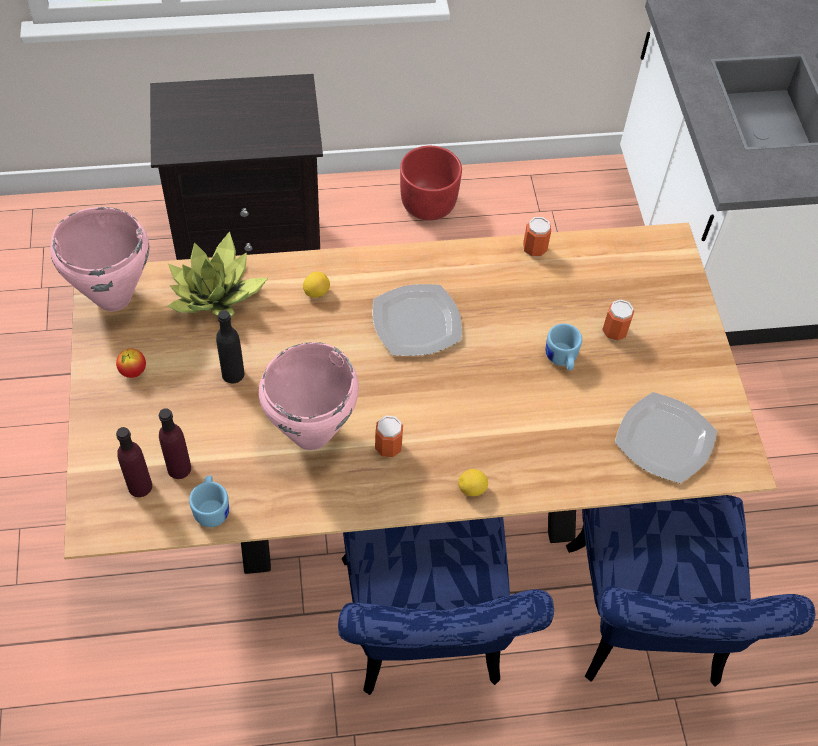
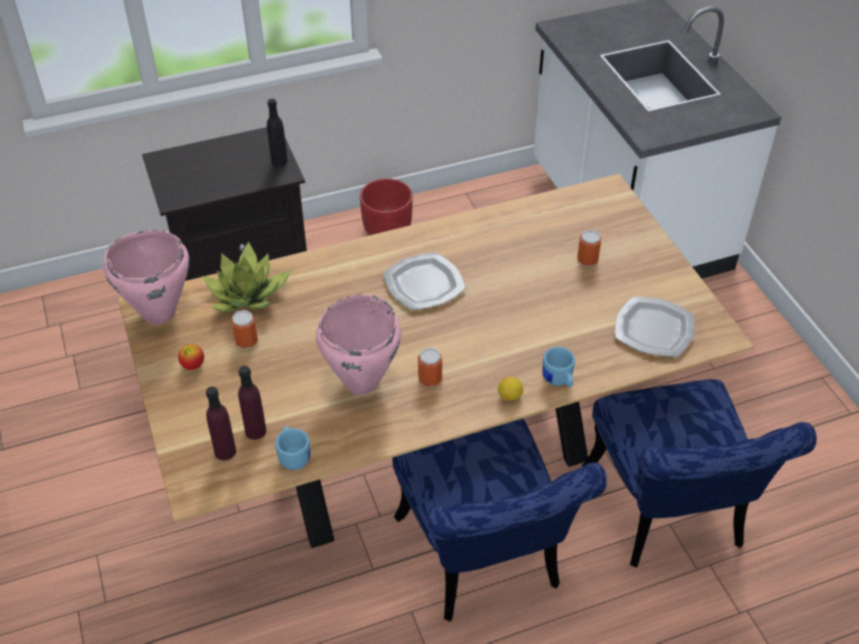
camera: 10 degrees left, 10 degrees down
(233, 374) = (280, 350): black bottle -> black bottle (279, 161)
(316, 292) = (333, 277): lemon -> none
(534, 248) = (503, 213): can -> can (246, 341)
(561, 360) = (551, 288): blue mug -> blue mug (558, 381)

